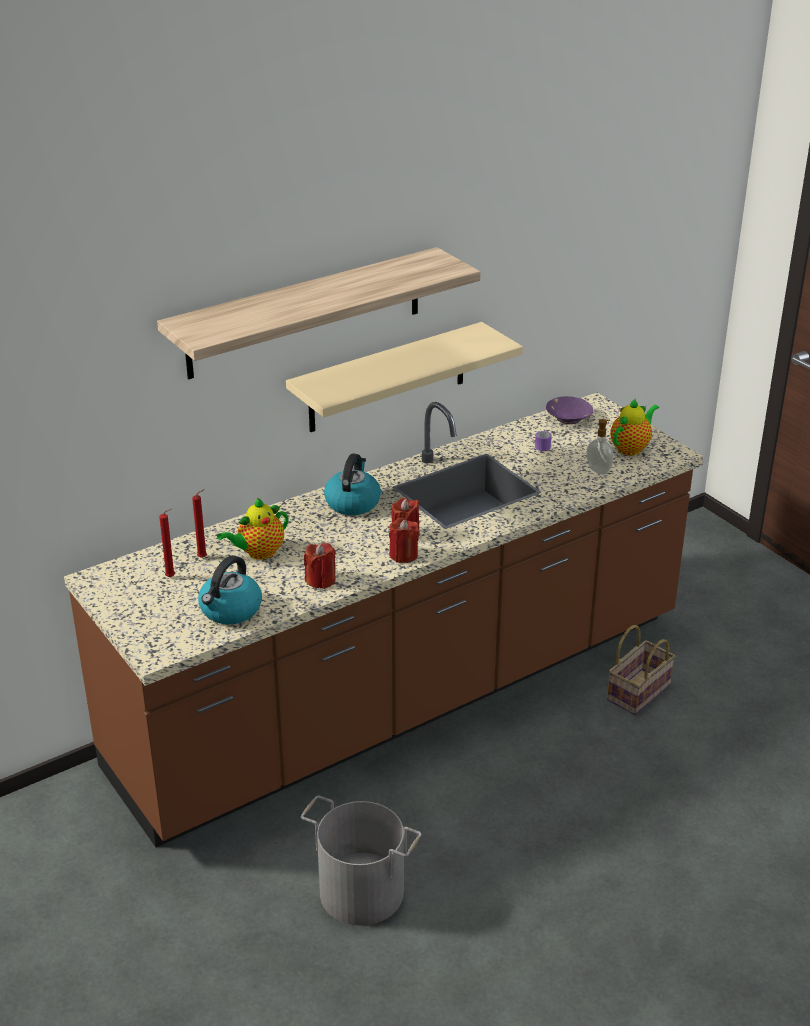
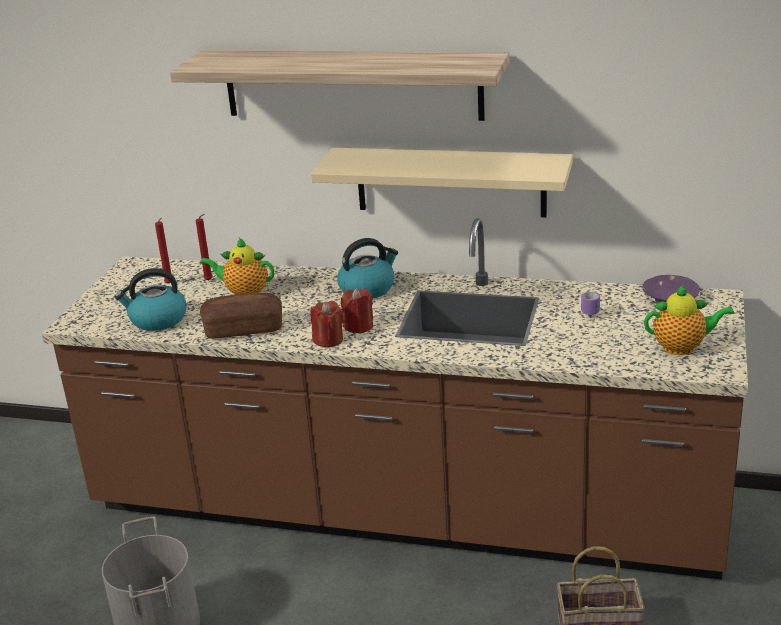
camera: 50 degrees right, 5 degrees down
(321, 580) = (244, 329): red candle -> bread
(599, 470) = (613, 351): soap dispenser -> none

